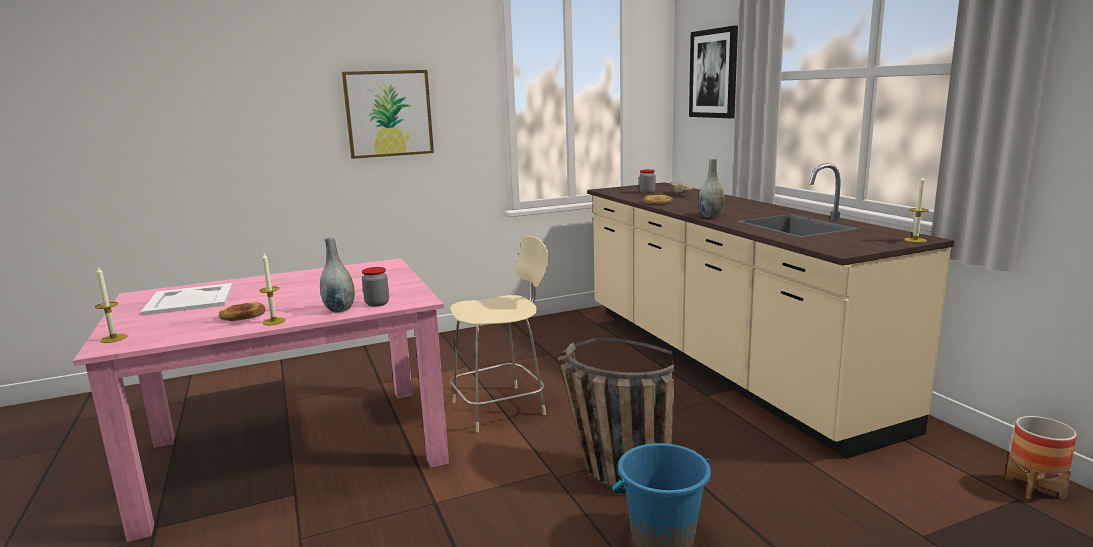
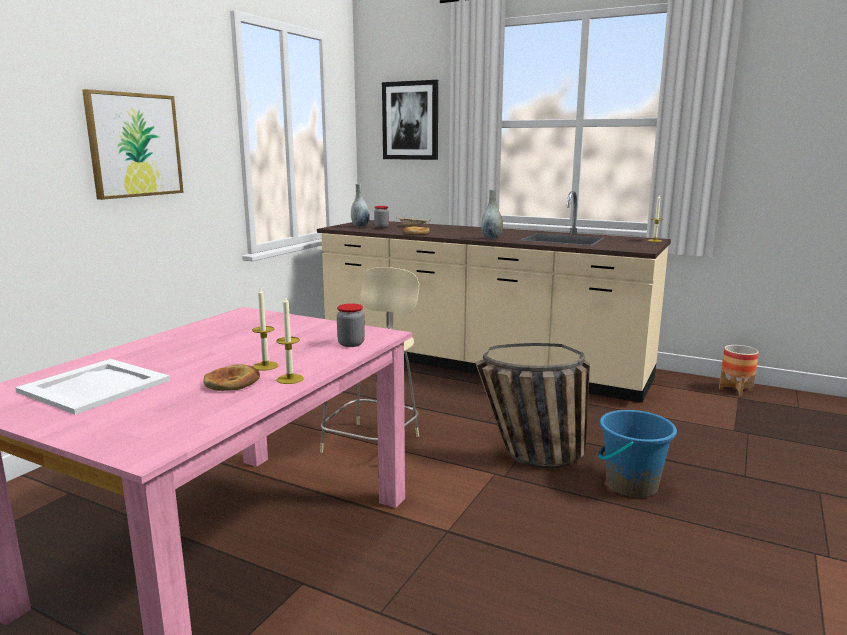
camera: 40 degrees left, 0 degrees up
(114, 338) = (123, 442): candle -> candle (265, 366)
(339, 309) = (328, 355): grey vase -> grey vase (360, 226)

